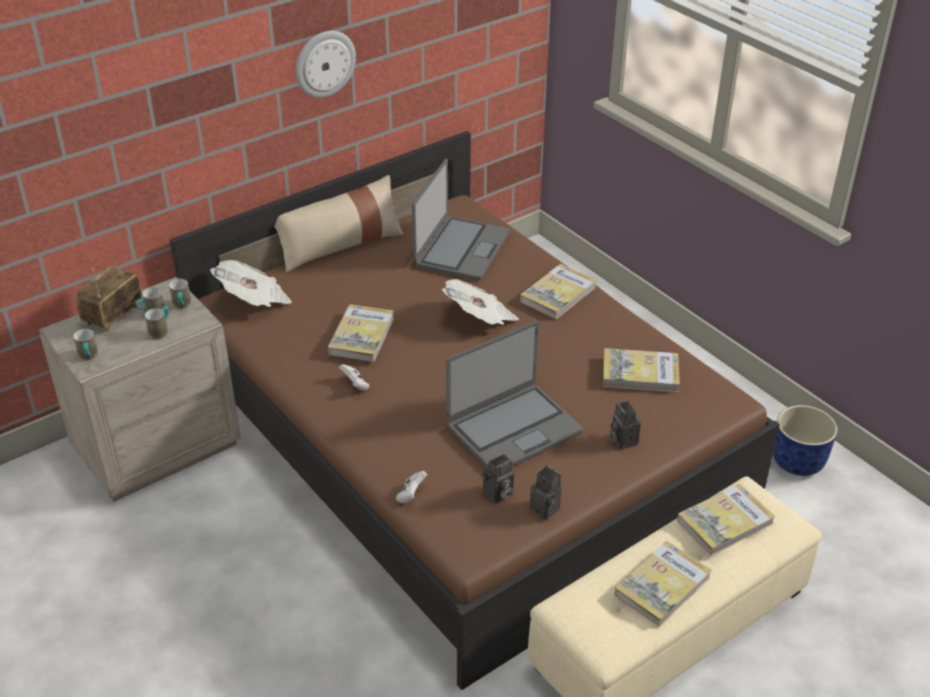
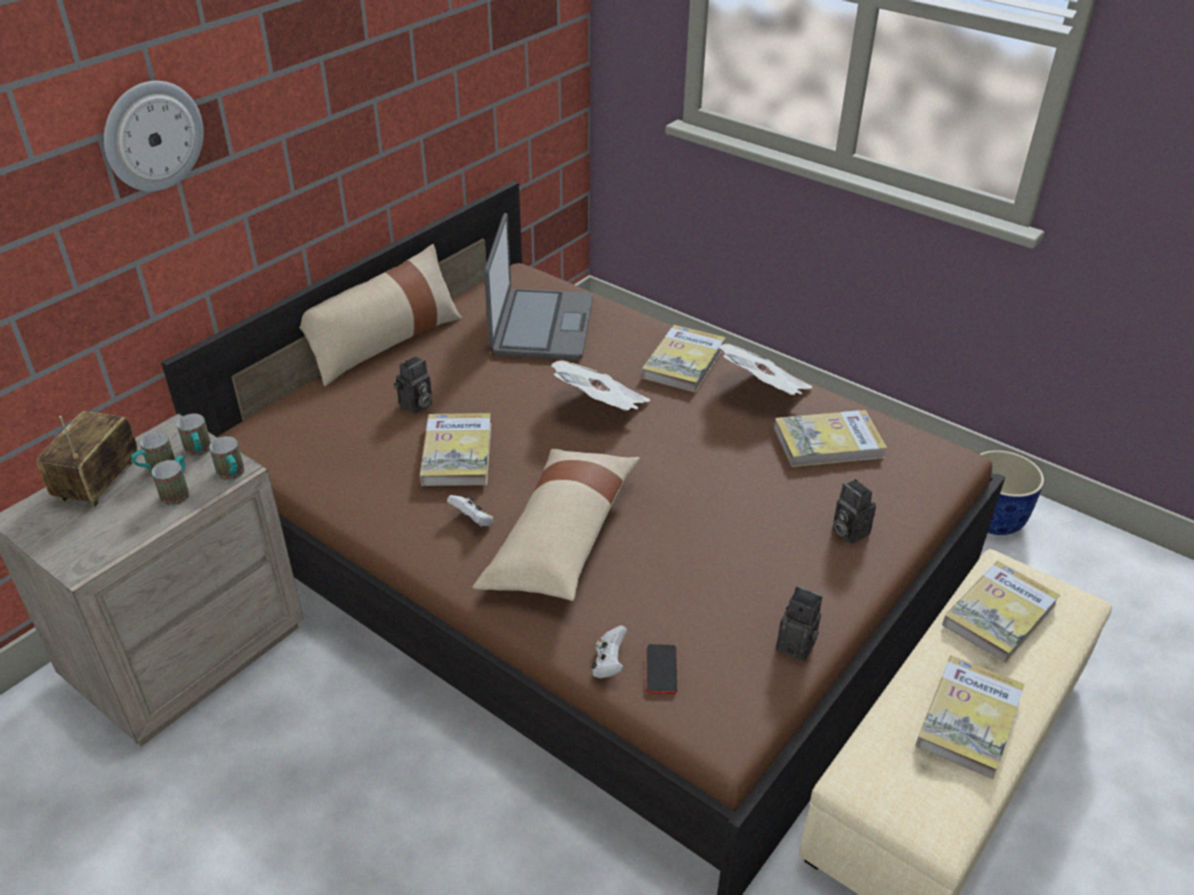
camera: 15 degrees left, 0 degrees up
(88, 357) = (75, 549): mug -> mug (233, 475)
(254, 300) = (293, 430): newspaper -> newspaper (764, 391)
(324, 63) = (340, 95): wall clock -> wall clock (152, 135)
(413, 407) = (561, 537): none -> beige pillow
(444, 506) = (661, 670): none -> phone
(497, 495) = (725, 638): camera -> camera (415, 406)
(513, 429) = (706, 542): laptop -> none

